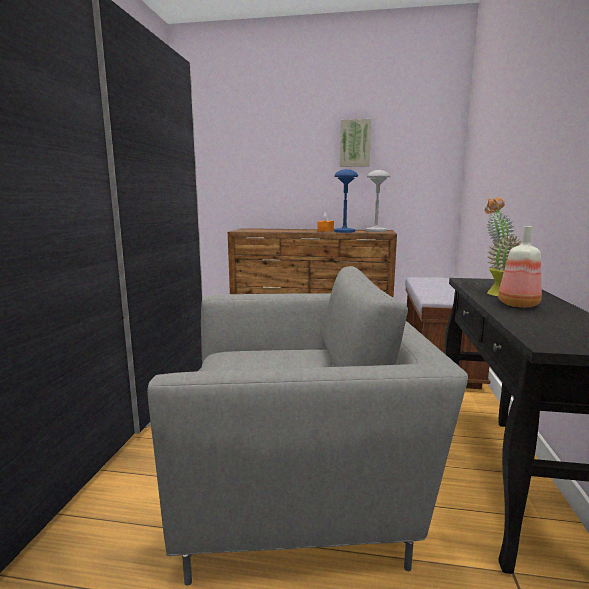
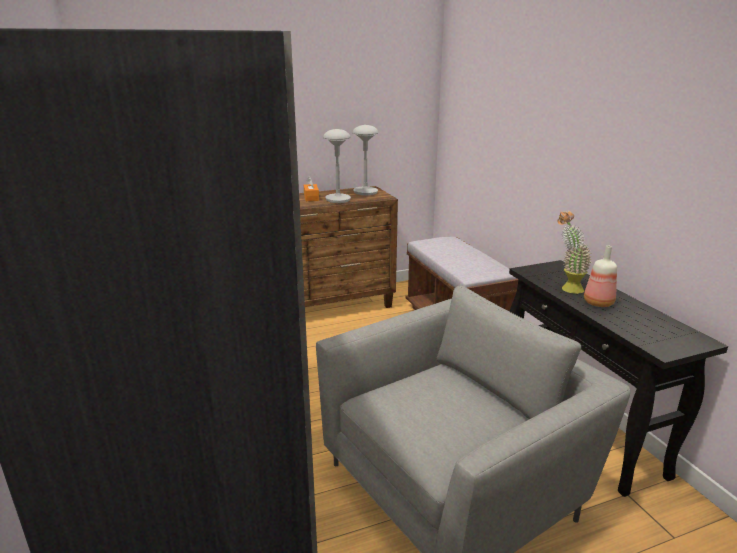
camera: 30 degrees left, 10 degrees up
(344, 231) = (338, 199): blue table lamp -> grey table lamp
(355, 143) = (329, 89): picture -> none

